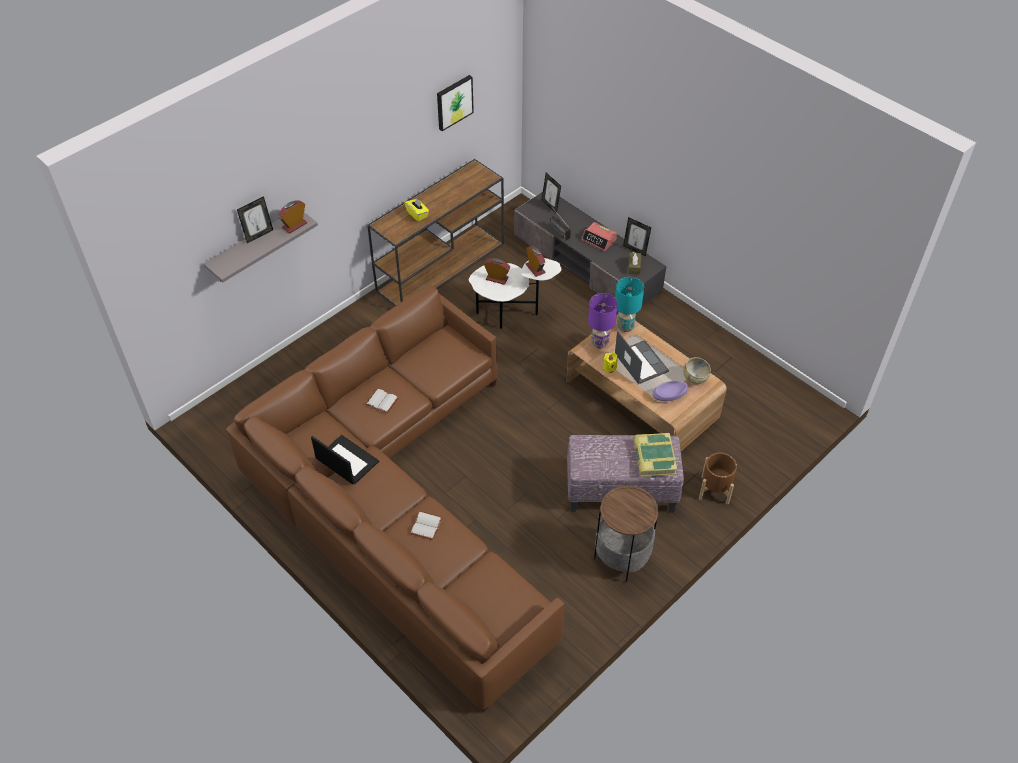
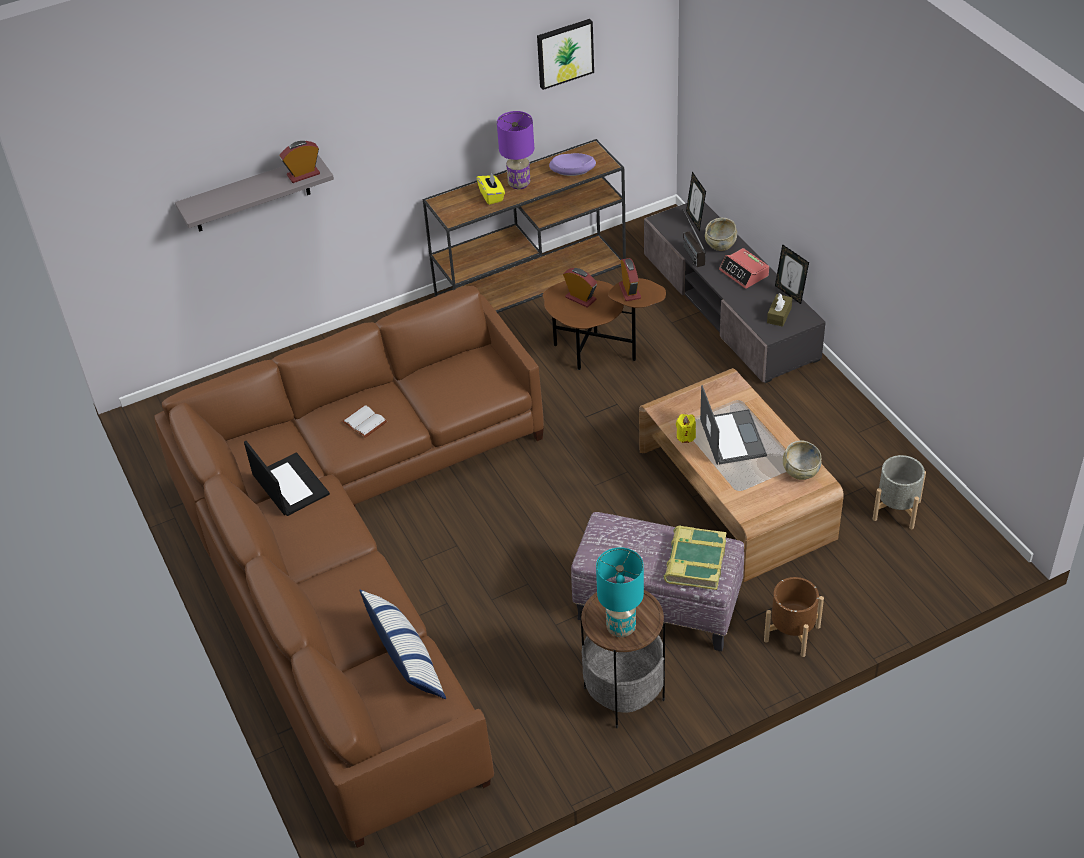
camera: 20 degrees right, 5 degrees down
(258, 235) = (255, 179): picture frame -> none
(427, 526) = (356, 586): white book -> none
(484, 572) = (406, 659): none -> pillow
(510, 313) = (599, 353): white side table -> brown side table
(575, 221) = (720, 245): none -> beige bowl
(600, 343) = (685, 402): purple table lamp -> purple table lamp (519, 184)
(625, 326) = (730, 388): turquoise table lamp -> turquoise table lamp (621, 628)
(669, 395) = (755, 487): purple bowl -> purple bowl (573, 171)
(749, 389) = (896, 510): none -> grey planter

